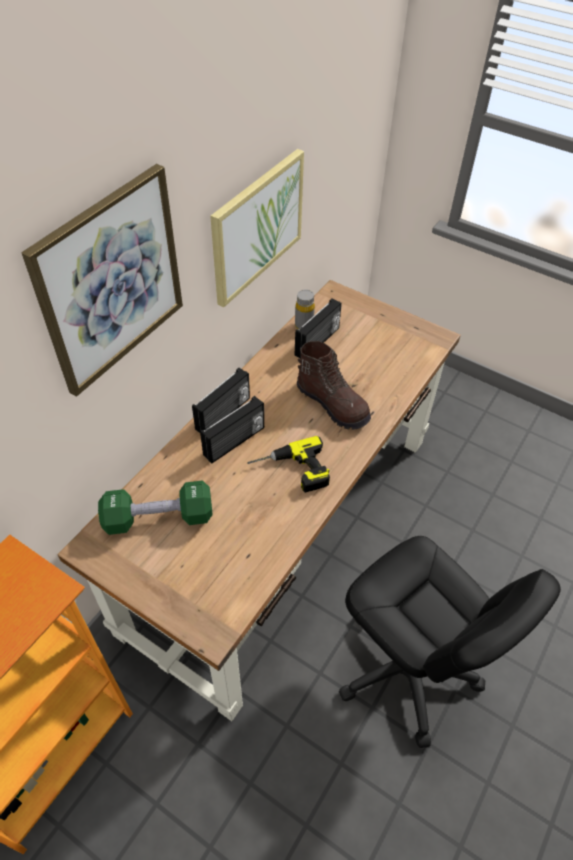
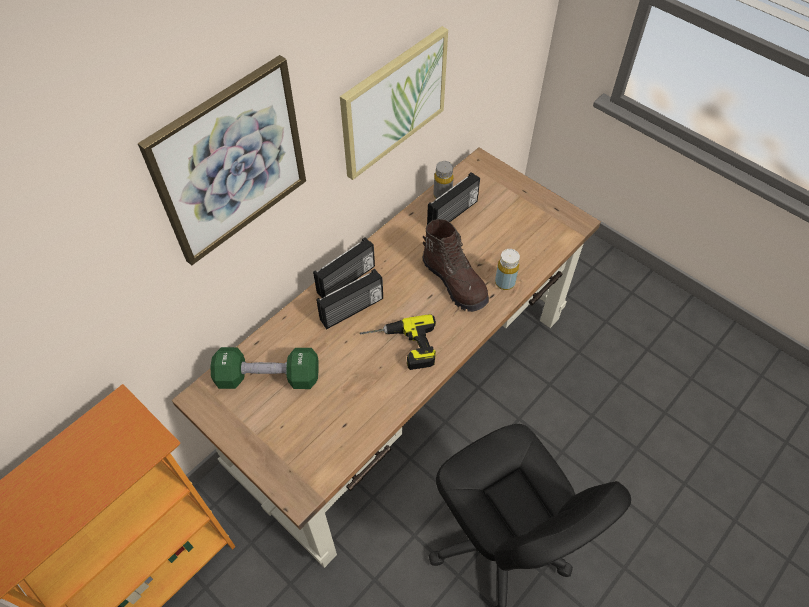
camera: 10 degrees right, 5 degrees up
(382, 399) = (505, 282): none -> yellow bottle

